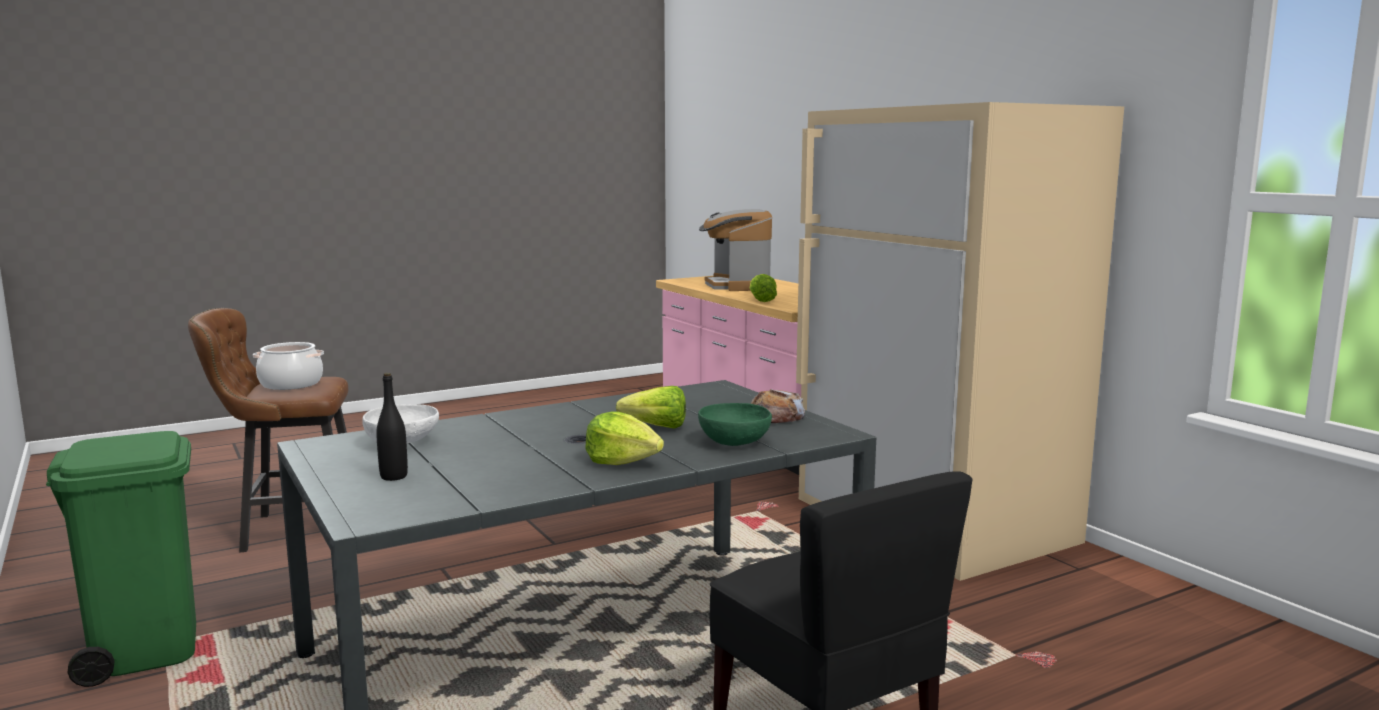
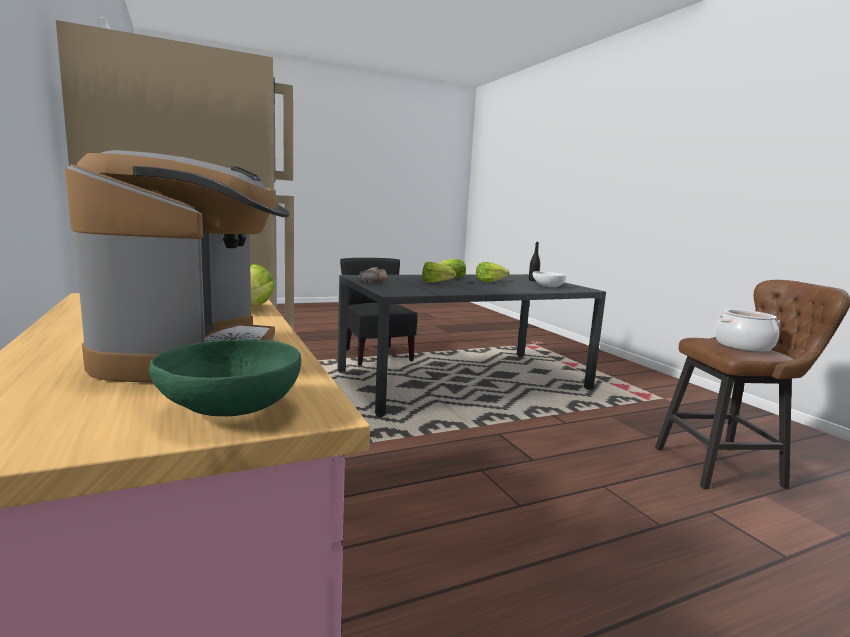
camera: 175 degrees left, 0 degrees up
(144, 648) = (668, 397): green trash can -> none
(530, 451) = (489, 281): none -> lettuce
(734, 441) = (403, 277): green bowl -> green bowl (230, 411)

